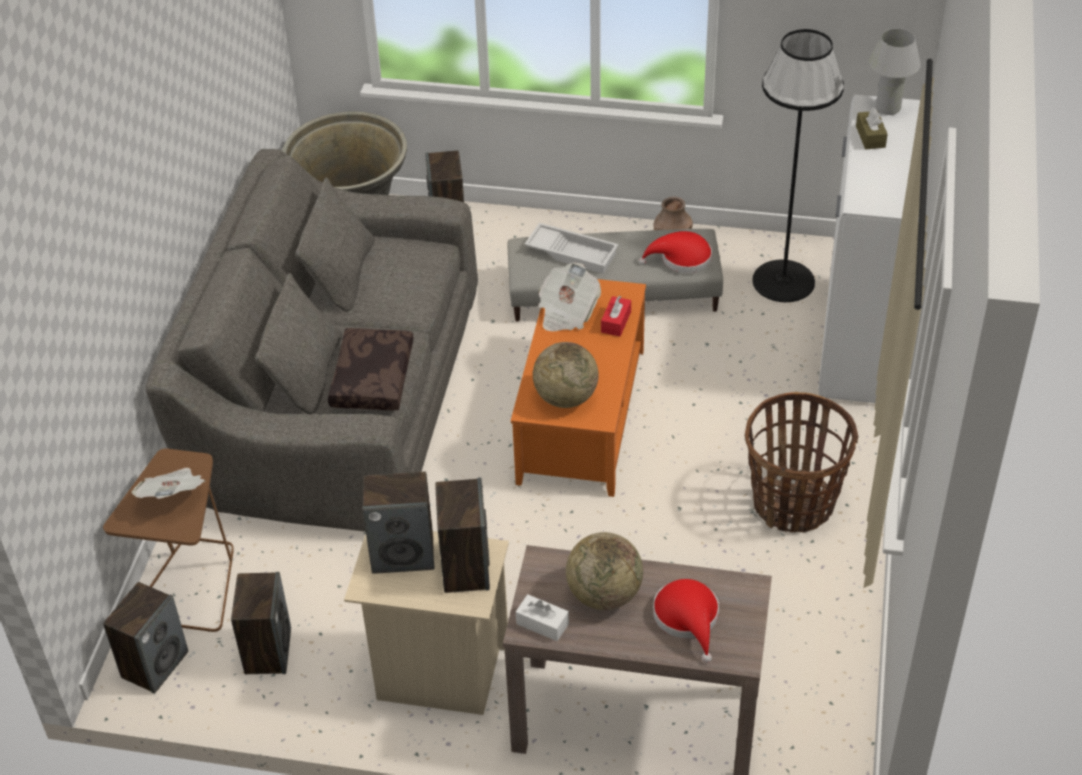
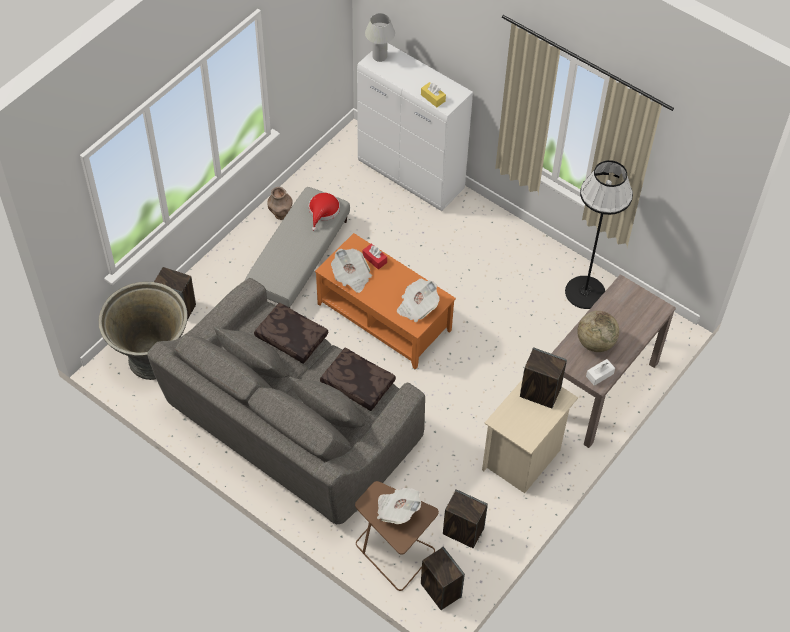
camera: 65 degrees left, 10 degrees up
(403, 554) = (515, 415): speaker -> none
(406, 286) = (290, 338): none -> brown pillow
(565, 397) = (417, 307): globe -> newspaper
(573, 252) = (281, 256): white tray -> none
(688, 619) = (628, 317): red hat -> none
(783, 281) = (345, 182): black floor lamp -> black floor lamp (585, 292)
(793, 504) = (503, 259): basket -> none
(862, 185) = (433, 98): none -> yellow tissue box
(870, 137) = (397, 75): brown tissue box -> none

